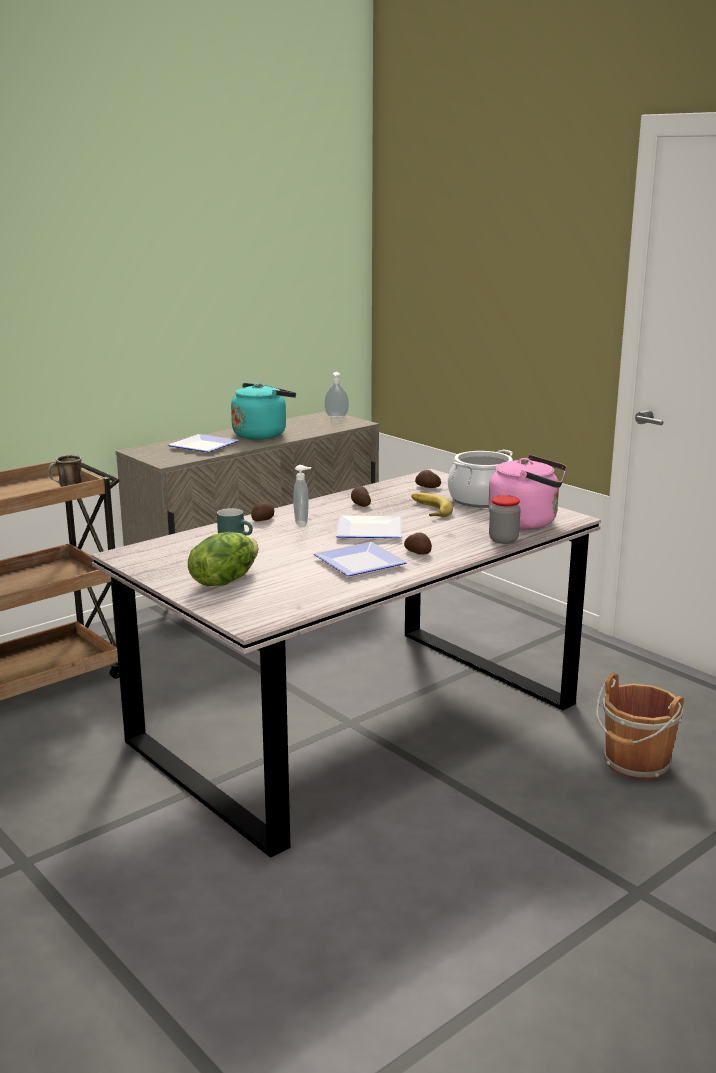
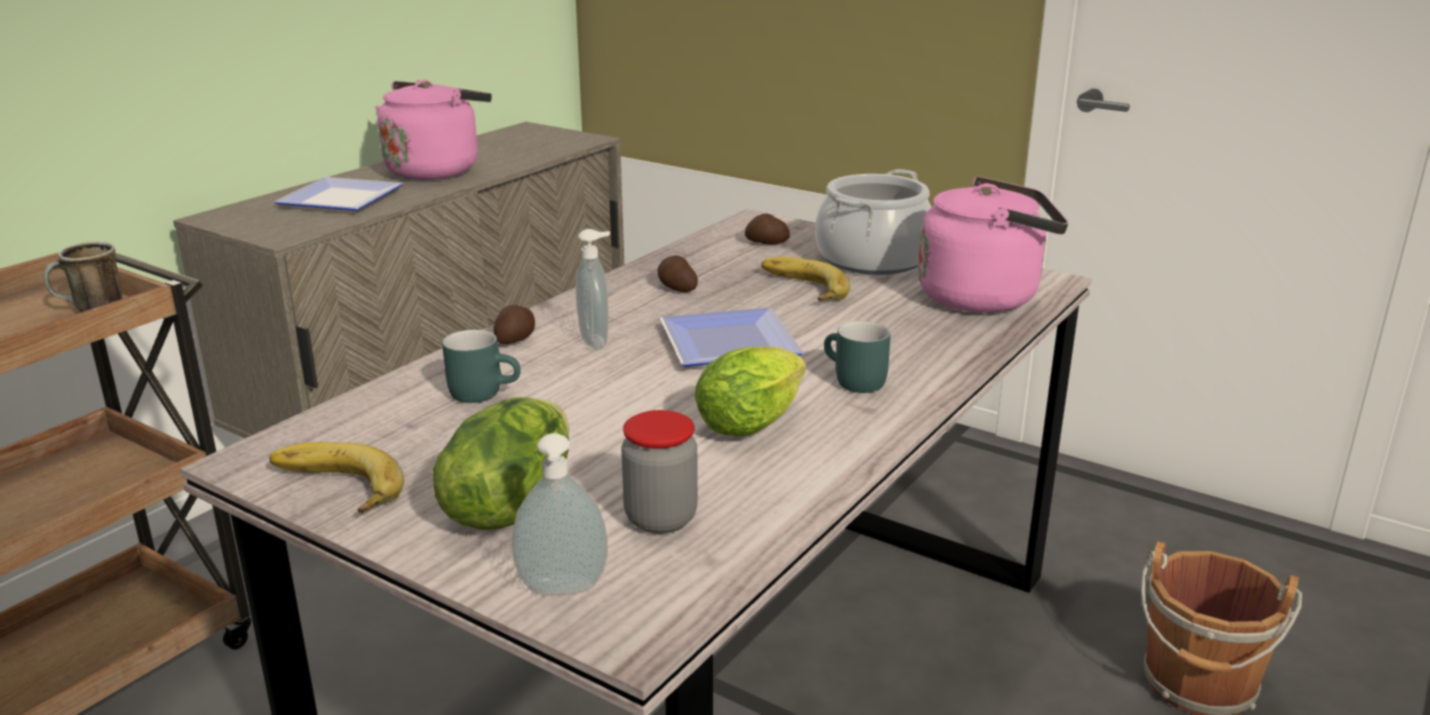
camera: 15 degrees left, 5 degrees up
(152, 567) = (332, 489): none -> banana
(262, 434) = (436, 170): turquoise kettle -> pink kettle
(336, 417) = (544, 131): soap dispenser -> soap dispenser (563, 590)
(356, 563) = (755, 421): plate -> lettuce
(418, 552) = (851, 382): potato -> turquoise mug
(503, 540) = (977, 337): jar -> jar (660, 518)

